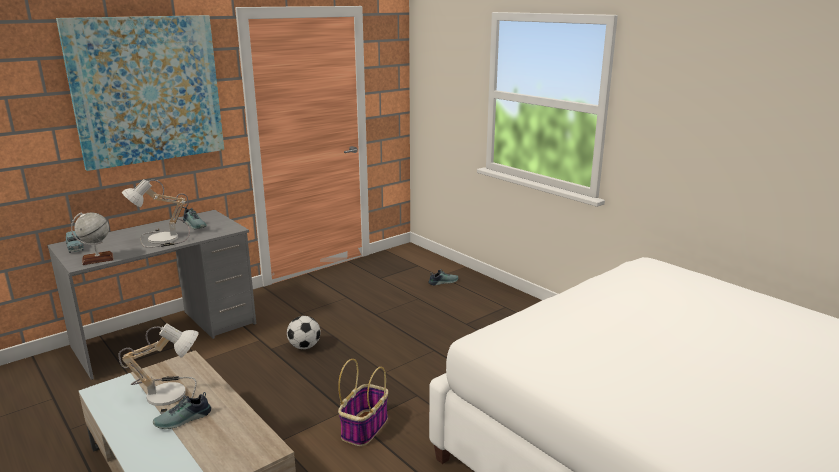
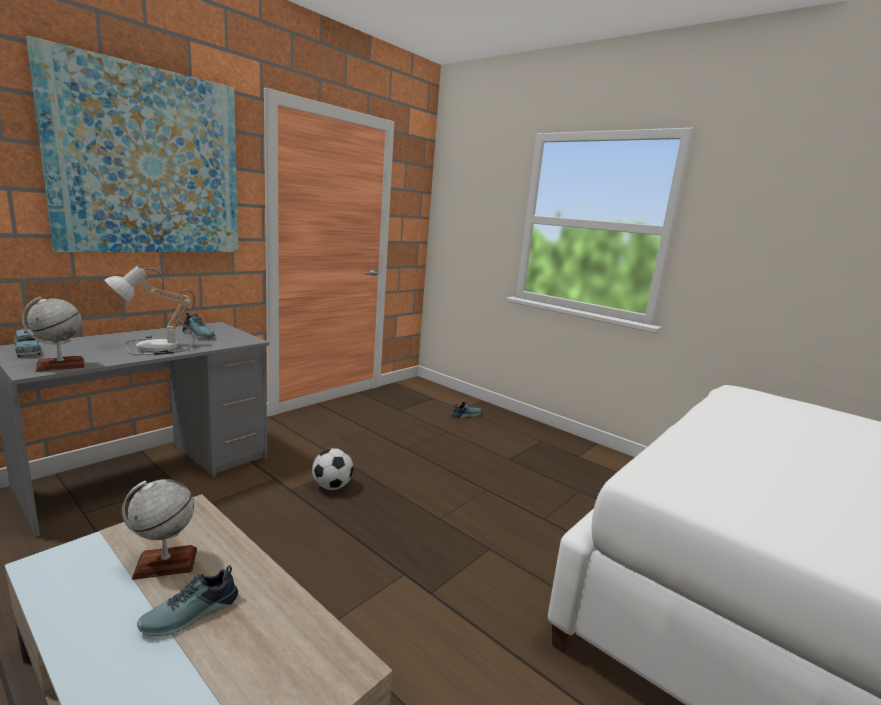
camera: 10 degrees left, 5 degrees down
(170, 392) = (165, 563): table lamp -> globe
(364, 427) = (439, 598): basket -> none

